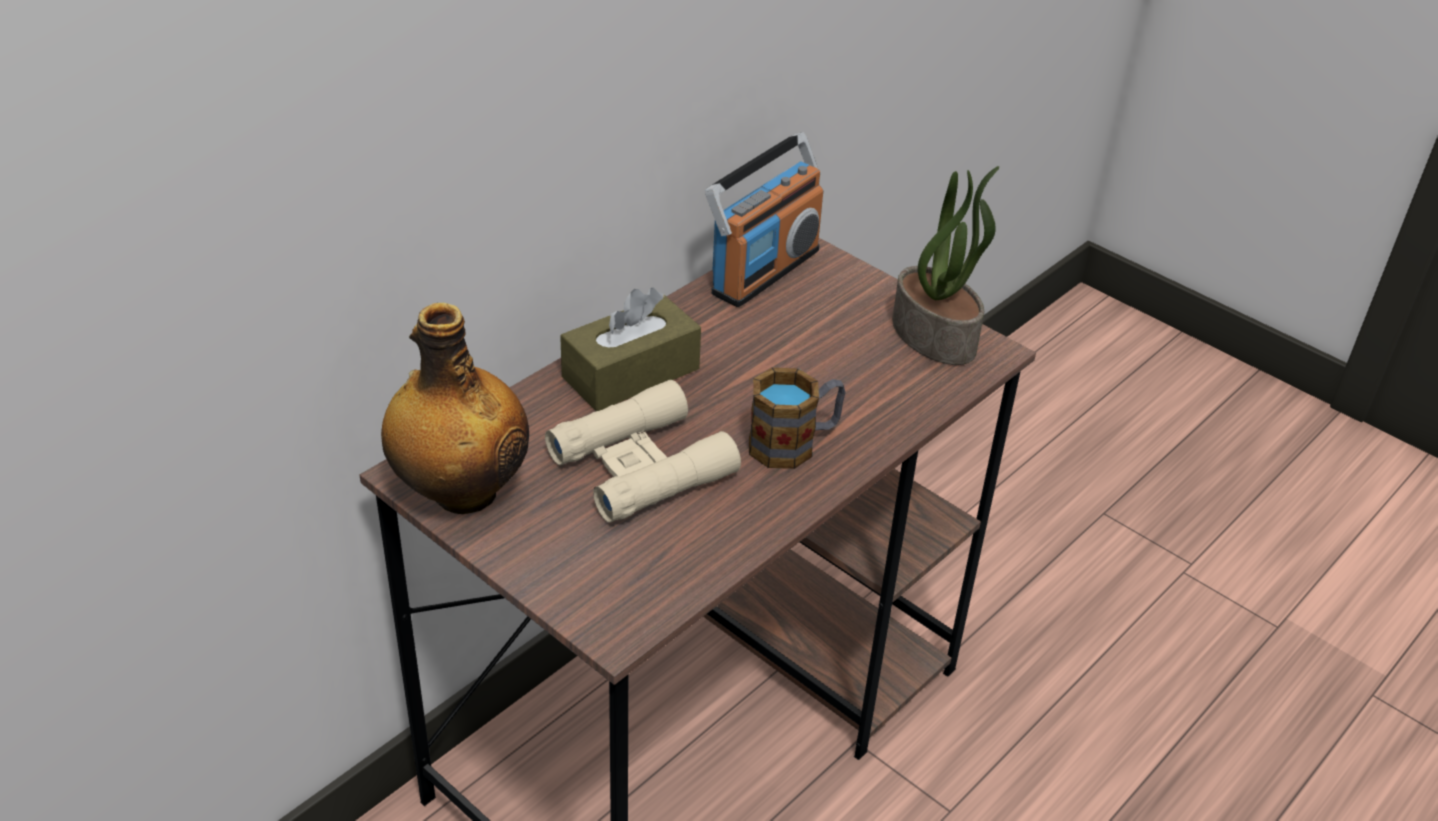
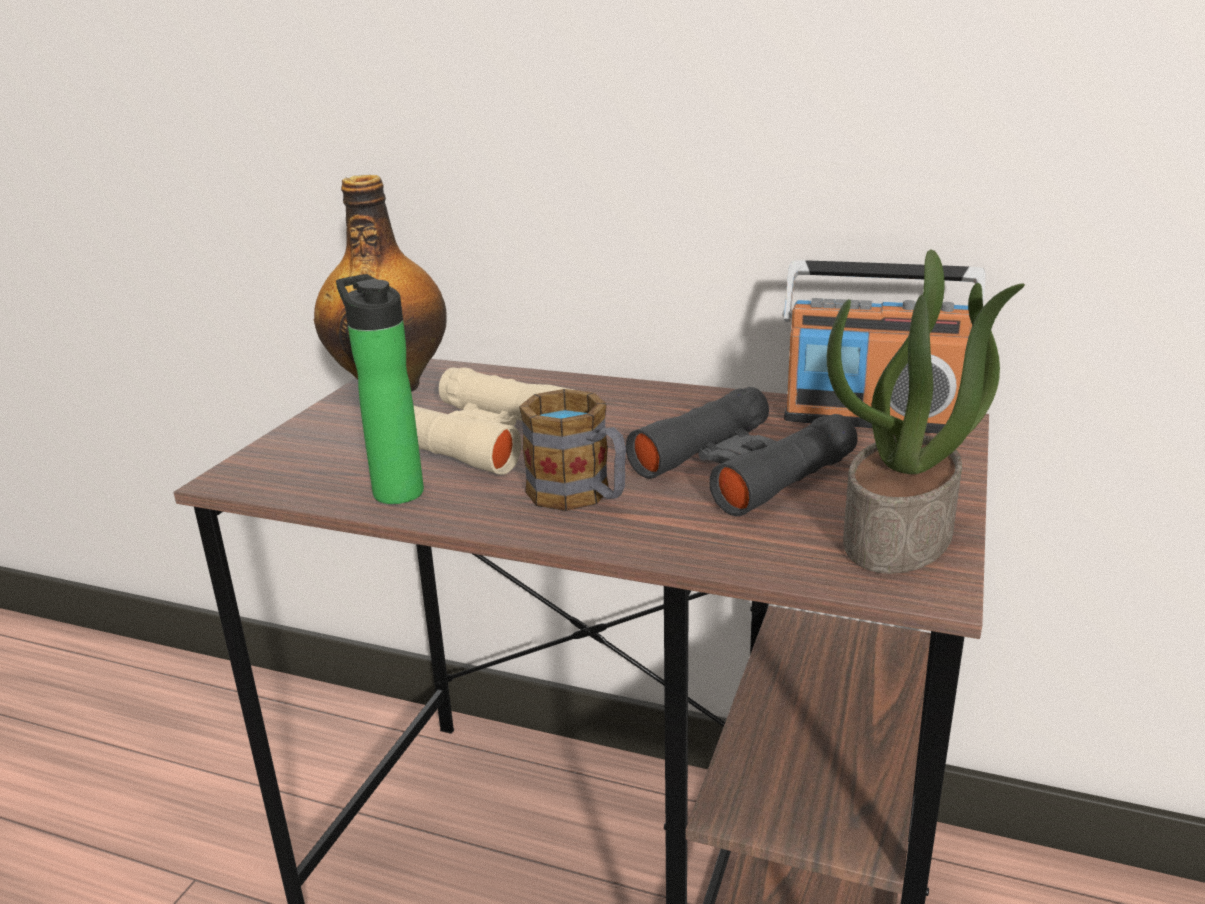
camera: 70 degrees right, 15 degrees down
(631, 373) = (614, 403): brown tissue box -> none
(715, 535) = (394, 490): none -> bottle
(799, 356) = (741, 467): none -> black binoculars

